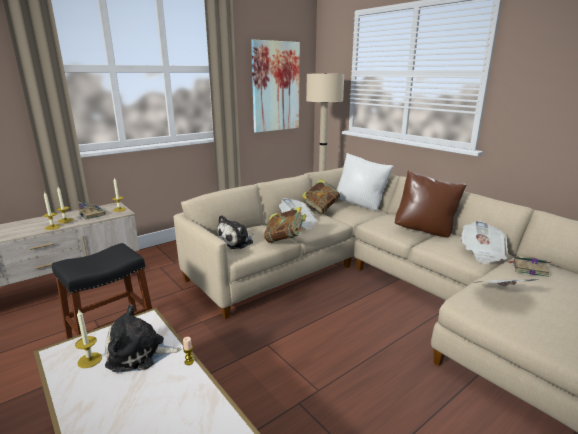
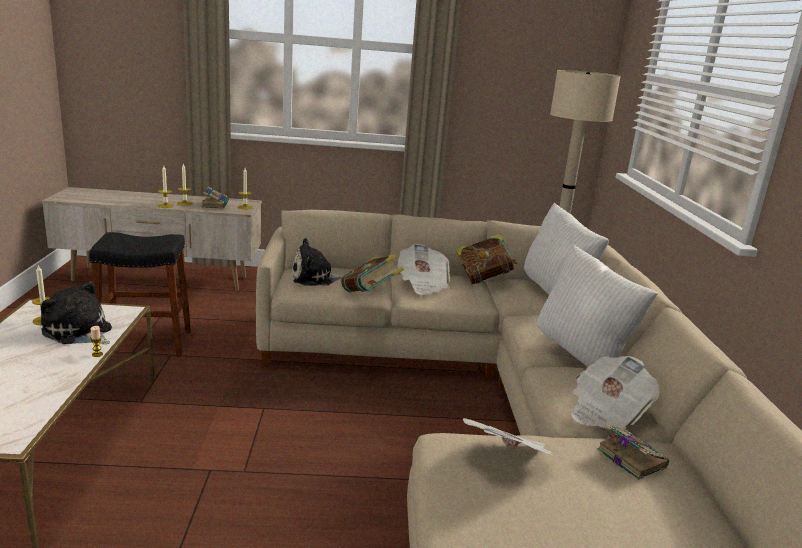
camera: 35 degrees right, 0 degrees up
(275, 87) = (531, 86): picture -> none
(425, 231) = (583, 355): brown pillow -> white pillow

